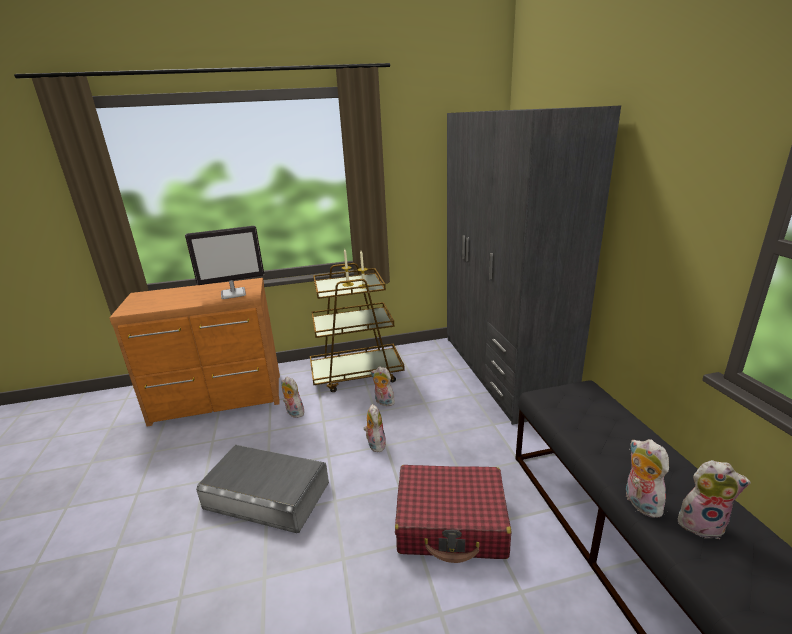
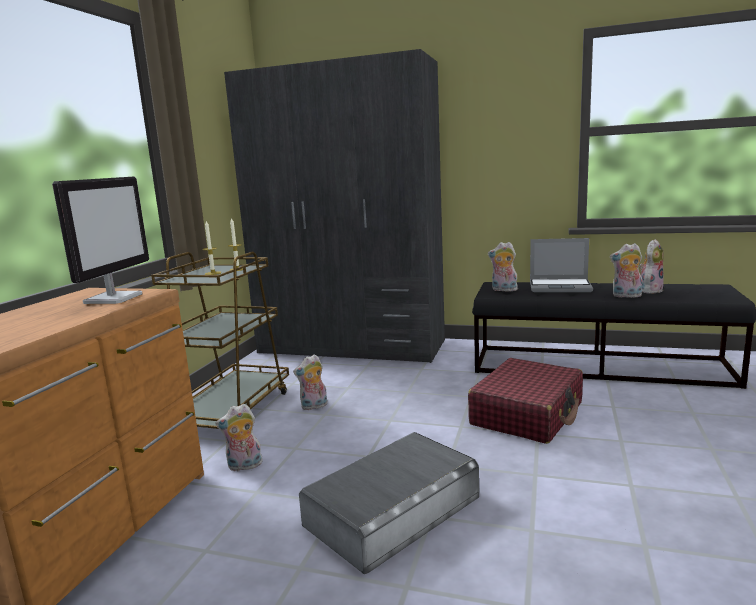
camera: 60 degrees left, 10 degrees down
(375, 444) = (381, 425): plush toy -> plush toy (503, 290)
(623, 437) = (560, 287): none -> laptop

